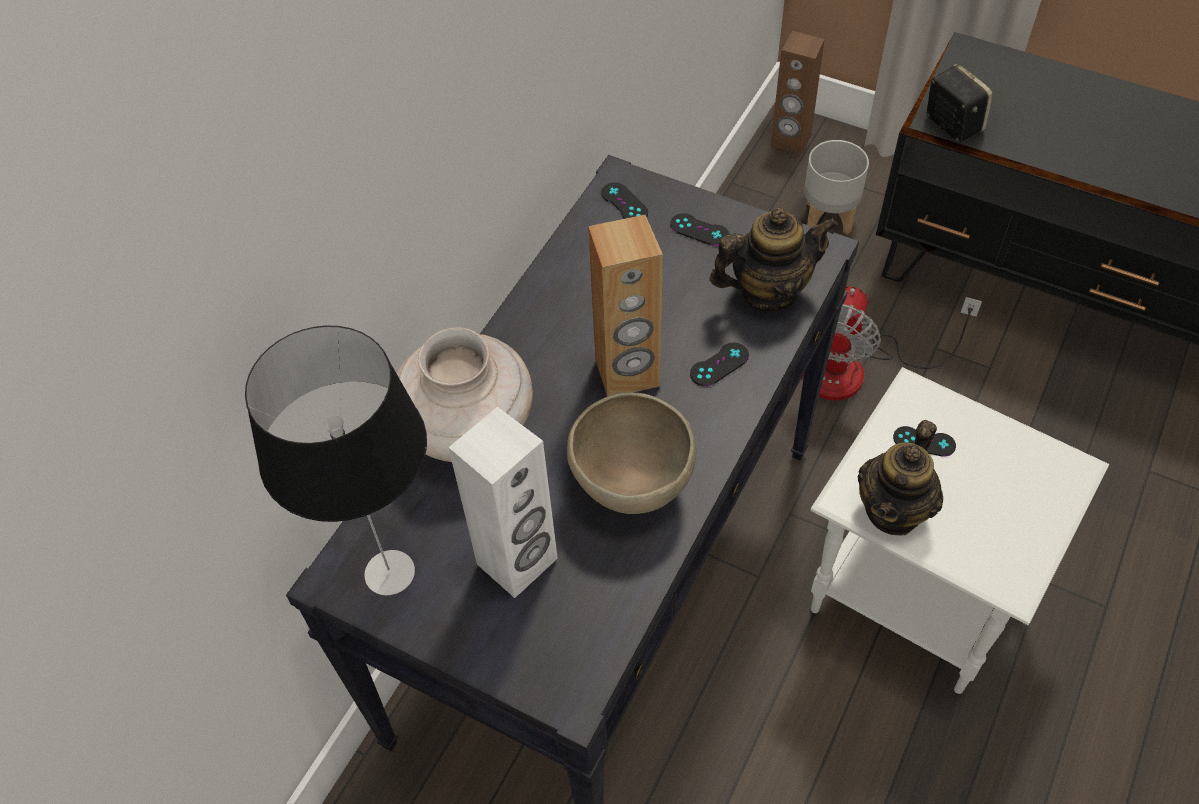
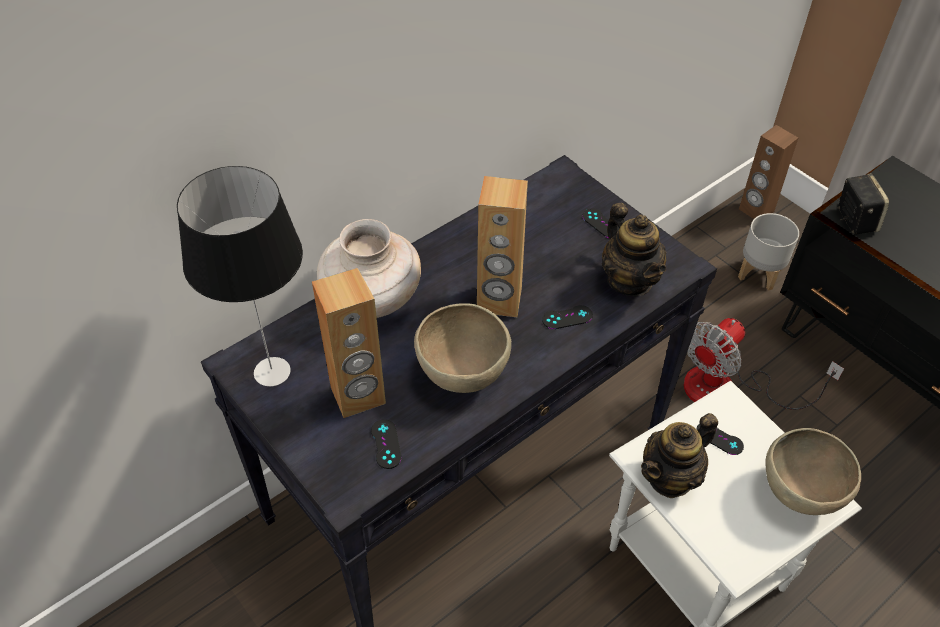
camera: 20 degrees right, 5 degrees down
(518, 562) = (358, 396): white speaker -> brown speaker
(624, 203) = (558, 189): black game controller -> black game controller (386, 444)
(767, 291) = (629, 280): teapot -> teapot turned 60 degrees clockwise
(1040, 473) = (800, 493): none -> brown bowl

